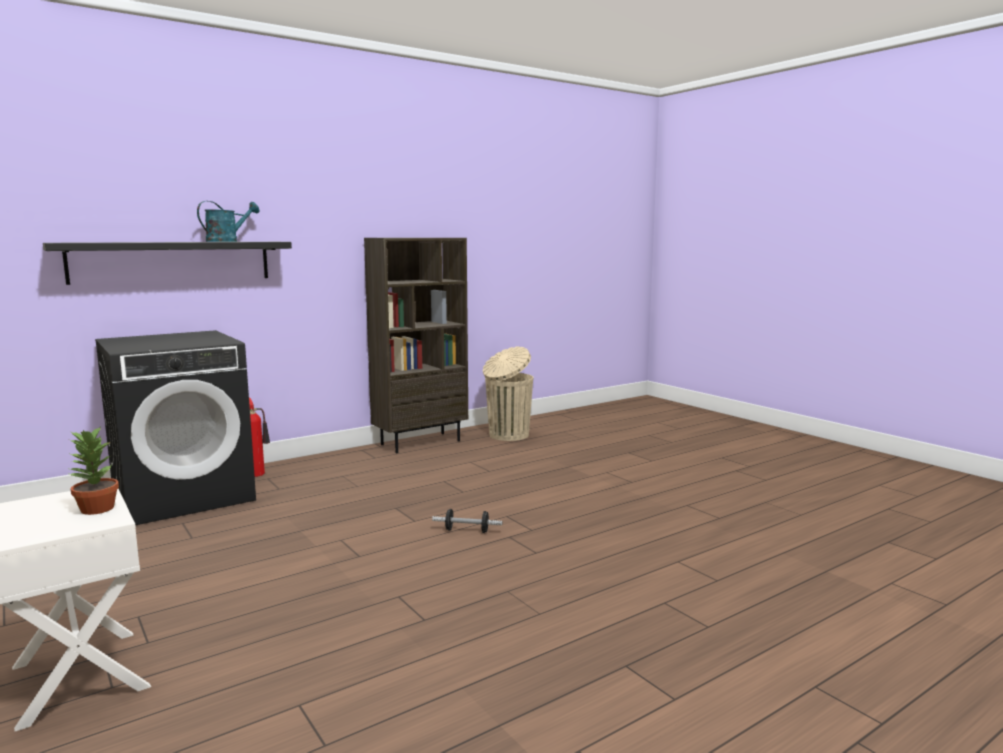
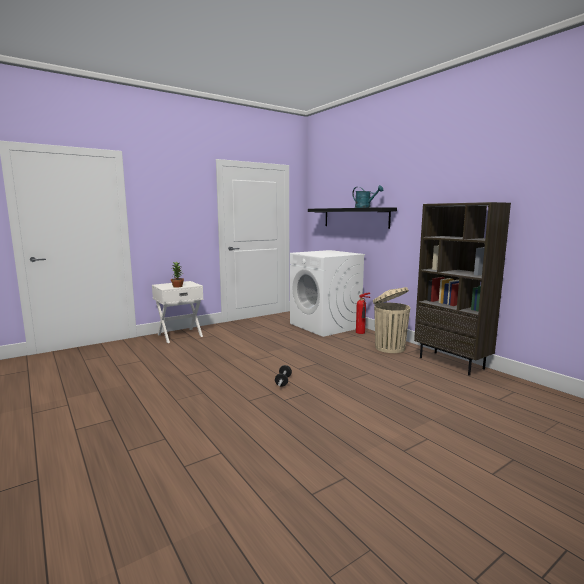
camera: 90 degrees right, 0 degrees up
(184, 496) = (325, 326): black washing machine -> white washing machine
(507, 435) = (508, 393): beige trash can -> beige trash can (389, 348)

